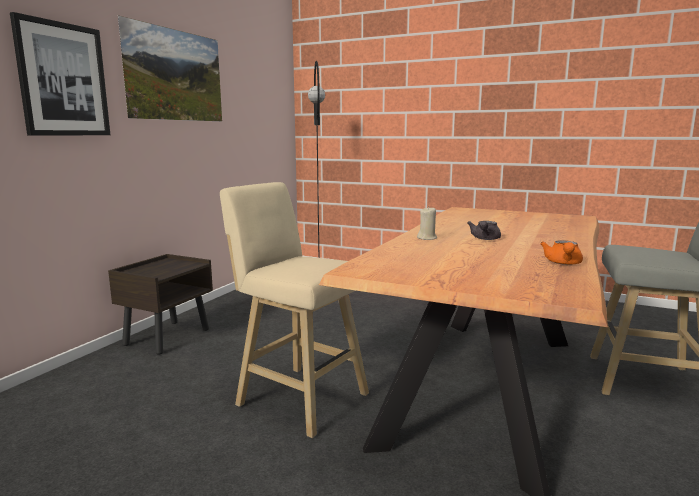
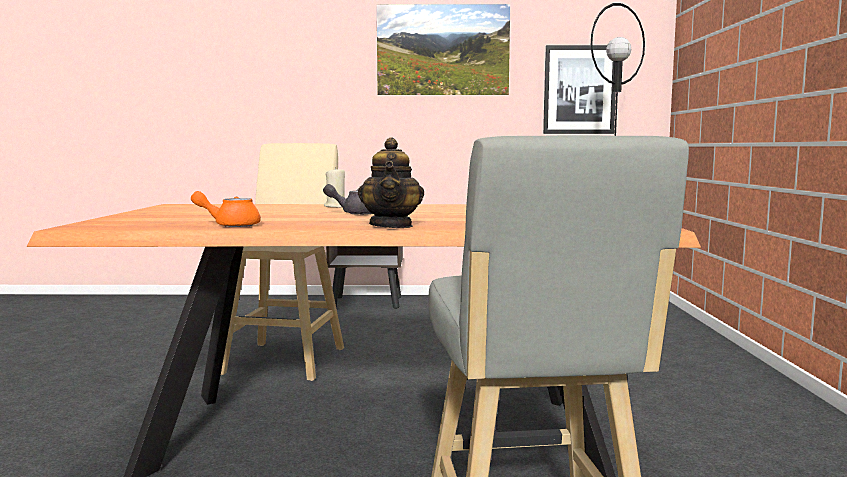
camera: 65 degrees right, 5 degrees down
(63, 80) = (318, 66): picture -> picture (579, 90)
(571, 240) = (392, 226): none -> teapot

